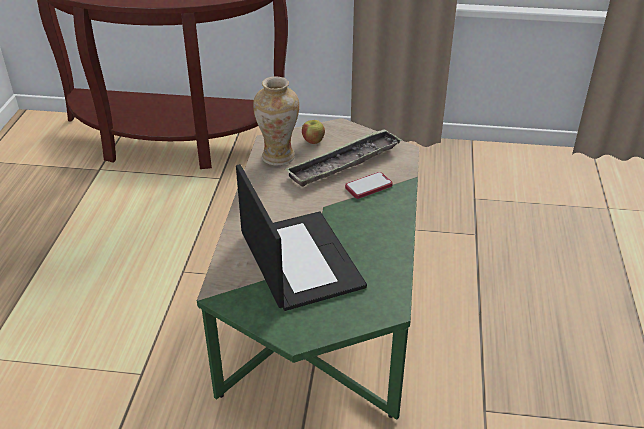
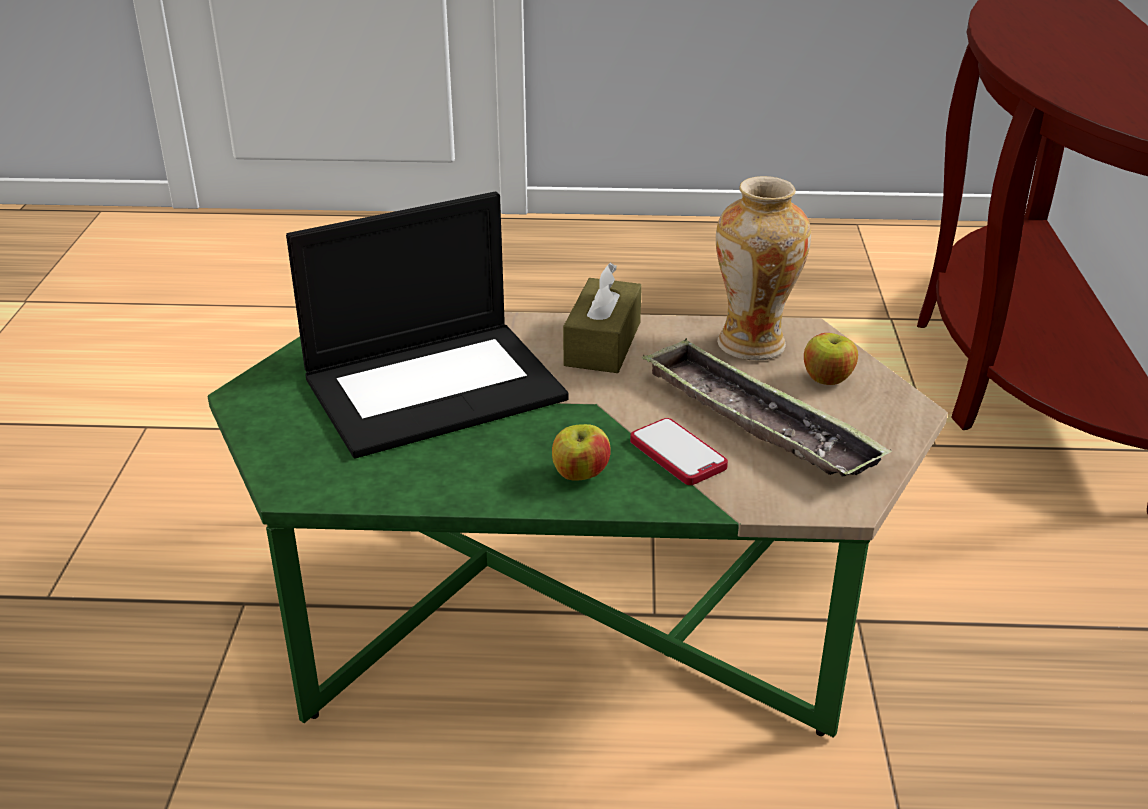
camera: 85 degrees right, 5 degrees down
(267, 201) = (602, 344): none -> brown tissue box
(383, 214) = (581, 475): none -> apple

